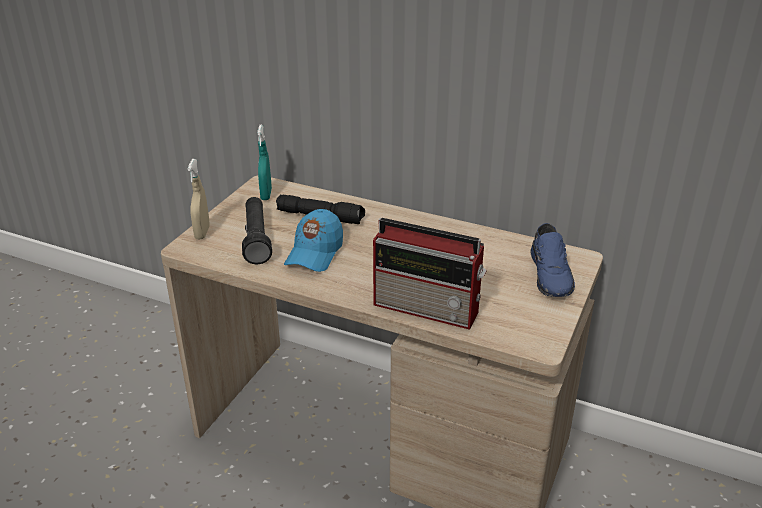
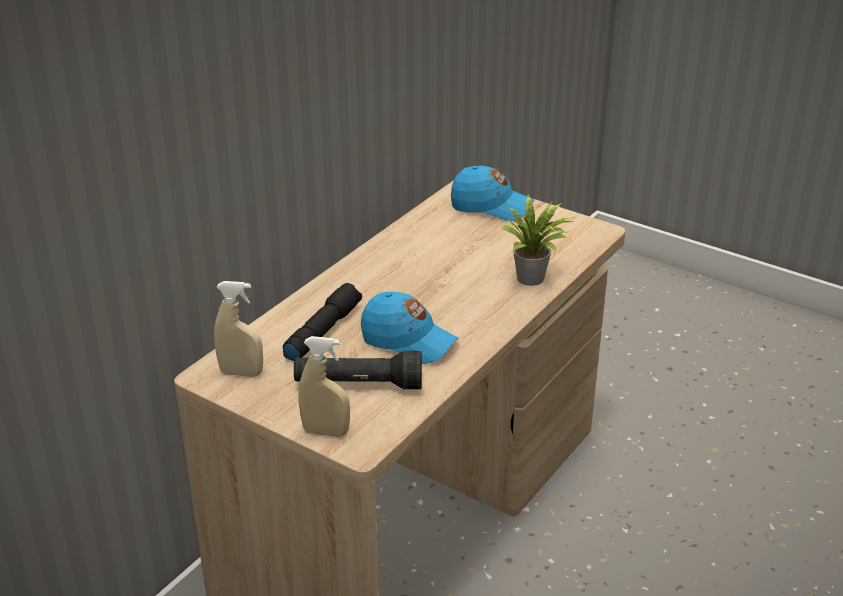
camera: 80 degrees left, 0 degrees up
(266, 195) = (241, 373): turquoise spray bottle -> beige spray bottle
(428, 308) = (534, 279): radio -> potted plant
(551, 275) = (491, 207): blue shoe -> blue cap

